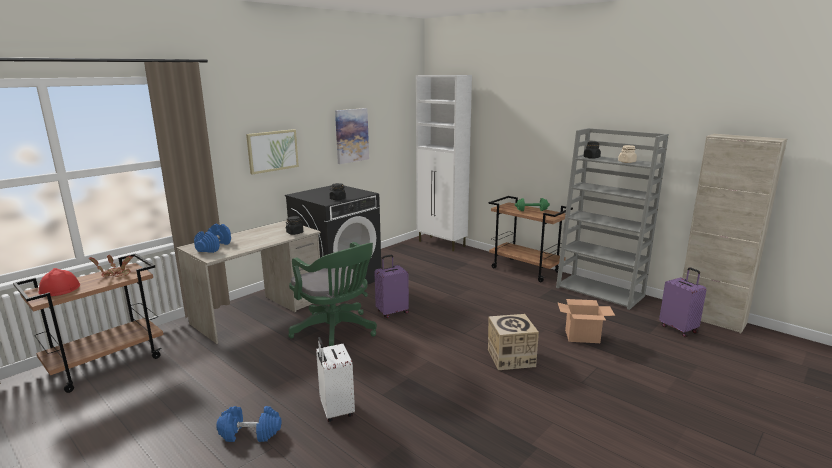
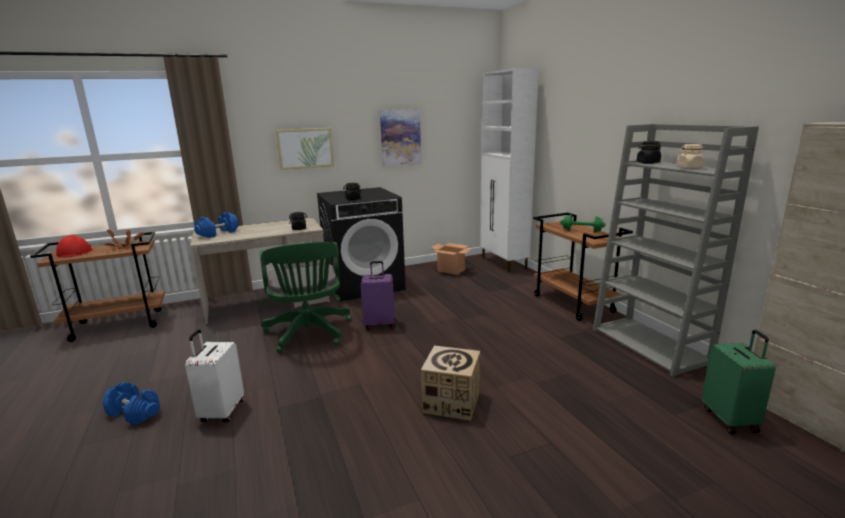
camera: 25 degrees right, 0 degrees up
(582, 337) = (569, 397): cardboard box -> cardboard box (451, 270)
(679, 329) = (730, 419): purple suitcase -> green suitcase

